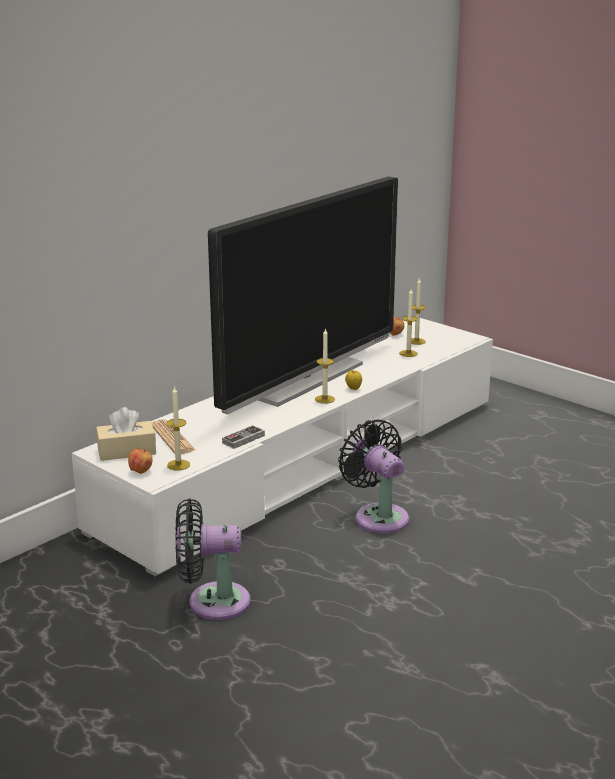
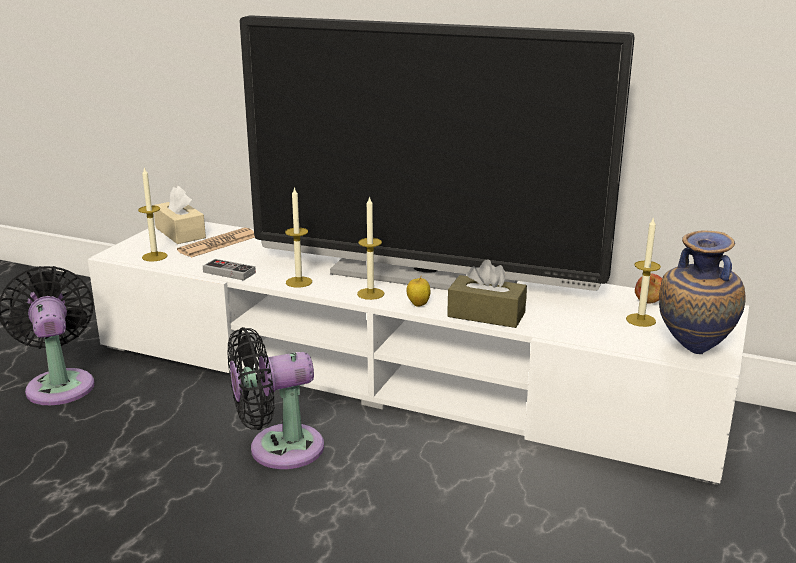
camera: 70 degrees right, 0 degrees up
(141, 471) = (136, 245): apple -> none
(378, 516) = (278, 449): black fan -> black fan turned 150 degrees counterclockwise
(382, 374) = (486, 315): none -> brown tissue box
(408, 353) = (584, 321): candle -> candle (299, 282)
(464, 341) = (691, 354): none -> vase

